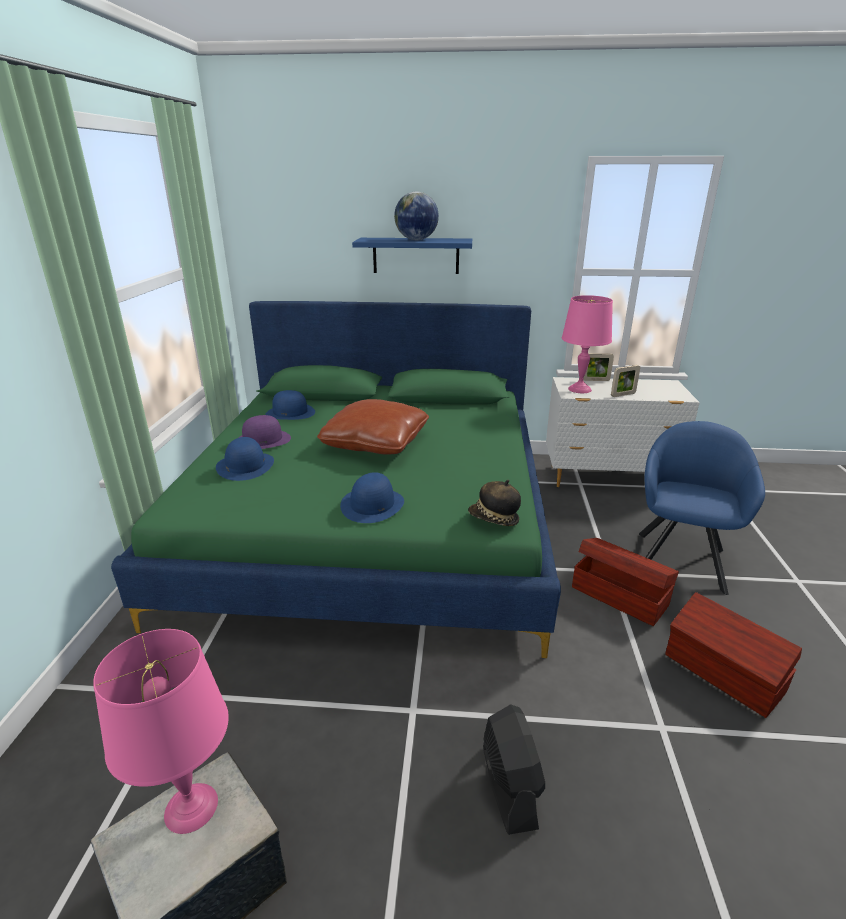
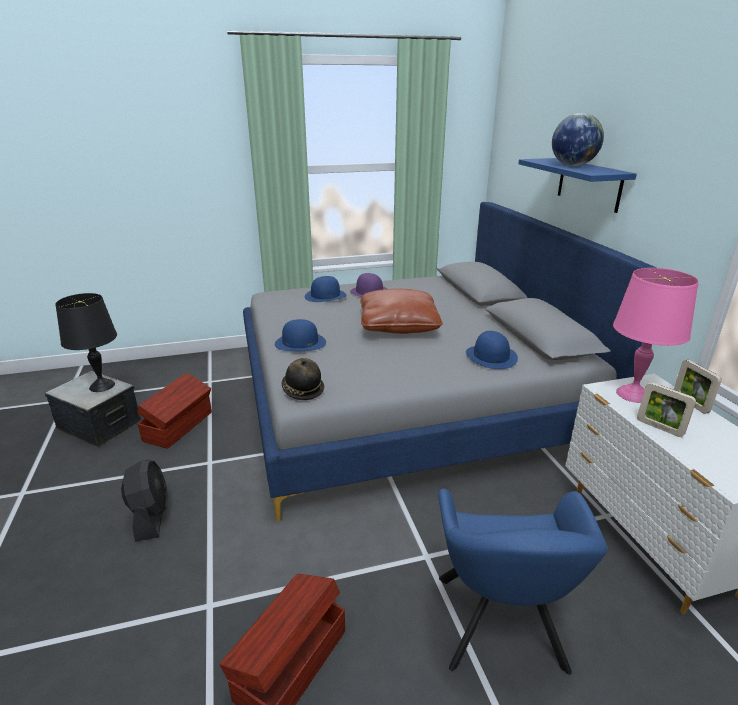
camera: 70 degrees right, 0 degrees up
(191, 808) = (101, 386): pink table lamp -> black table lamp
(290, 413) = (425, 289): blue hat -> blue hat (491, 356)
(372, 523) = (406, 397): green bed -> grey bed
(509, 786) = (151, 516): black fan -> black fan turned 75 degrees counterclockwise
(619, 595) = (387, 566): brown storage box -> brown storage box (179, 426)
(680, 558) = (500, 629): blue armchair -> blue armchair turned 90 degrees clockwise

